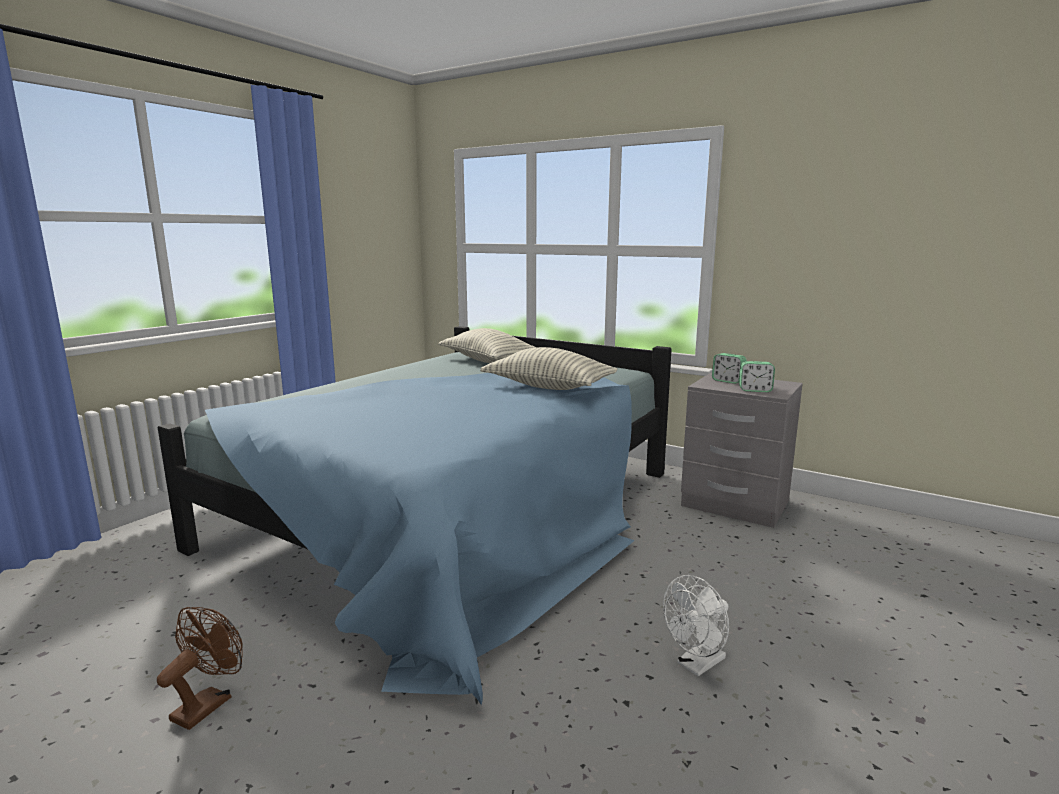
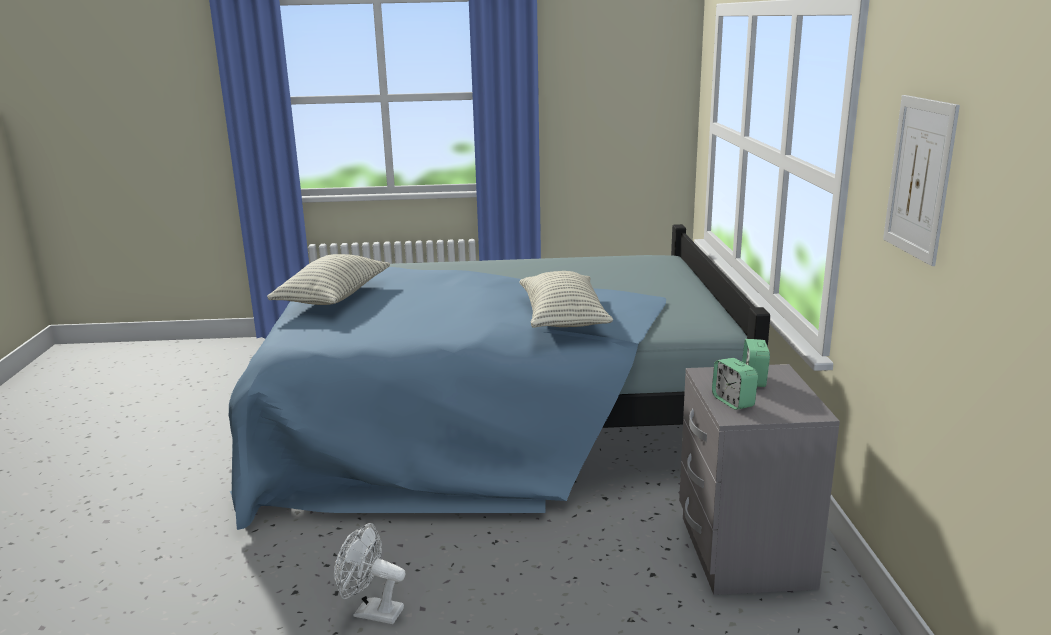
camera: 55 degrees right, 5 degrees up
(208, 703) = (194, 450): brown fan -> none
(488, 361) = (629, 274): pillow -> pillow (334, 298)
(817, 226) = (919, 178): none -> picture

